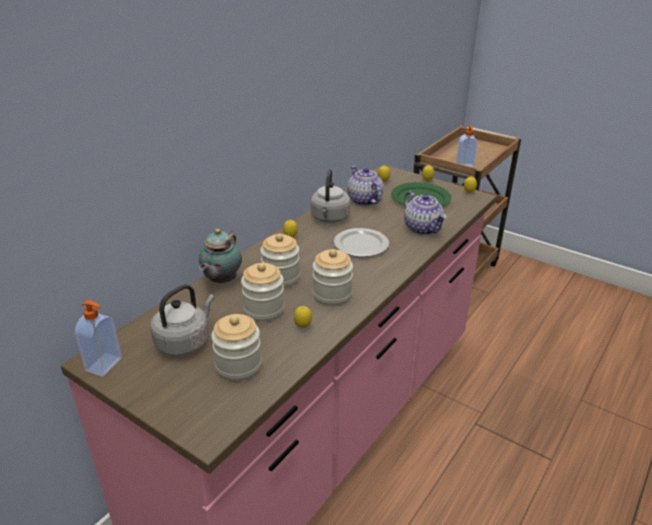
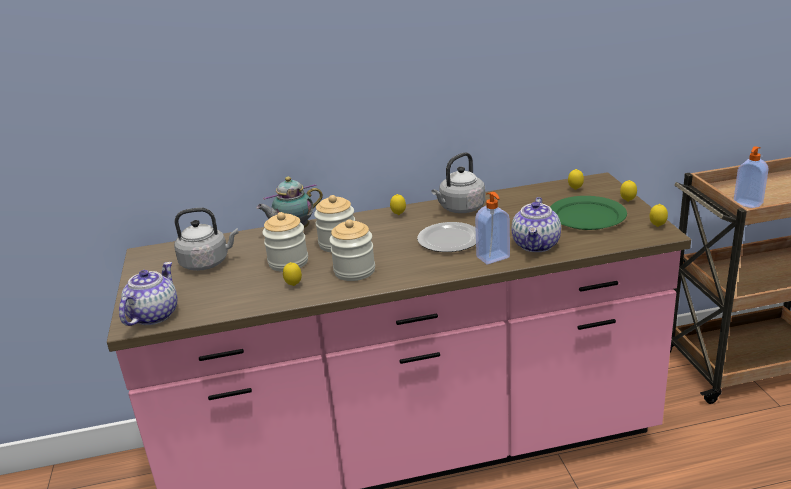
camera: 45 degrees right, 5 degrees down
(105, 365) = (146, 258): soap dispenser -> soap dispenser (493, 258)
(238, 366) = (212, 292): jar -> none
(363, 200) = (522, 201): teapot -> teapot (153, 315)

